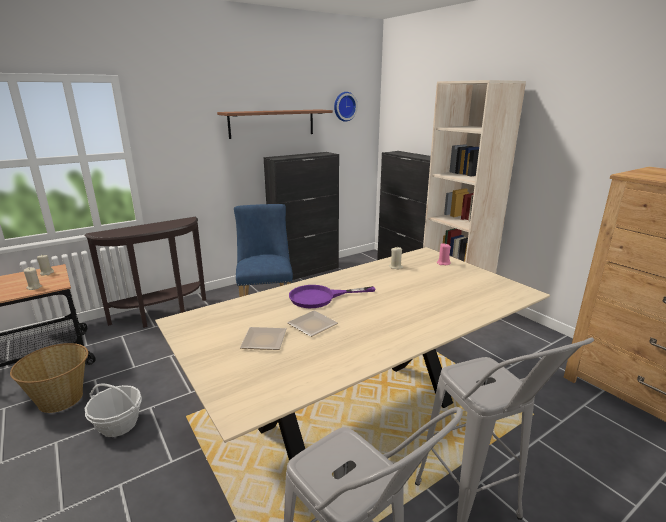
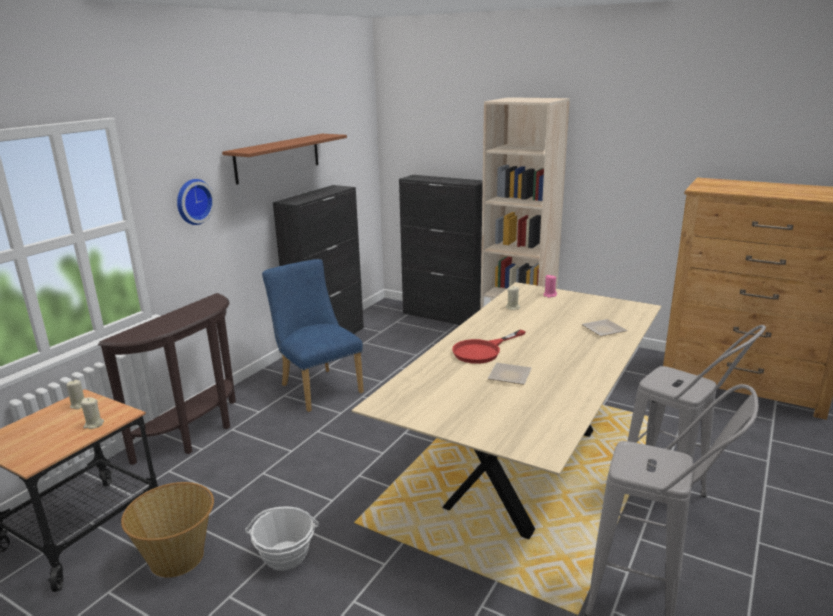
camera: 25 degrees left, 0 degrees up
(262, 341) = (485, 400): plate -> plate (603, 330)
(320, 297) = (483, 351): purple frying pan -> red frying pan
(344, 106) = (345, 126): wall clock -> wall clock (193, 201)

